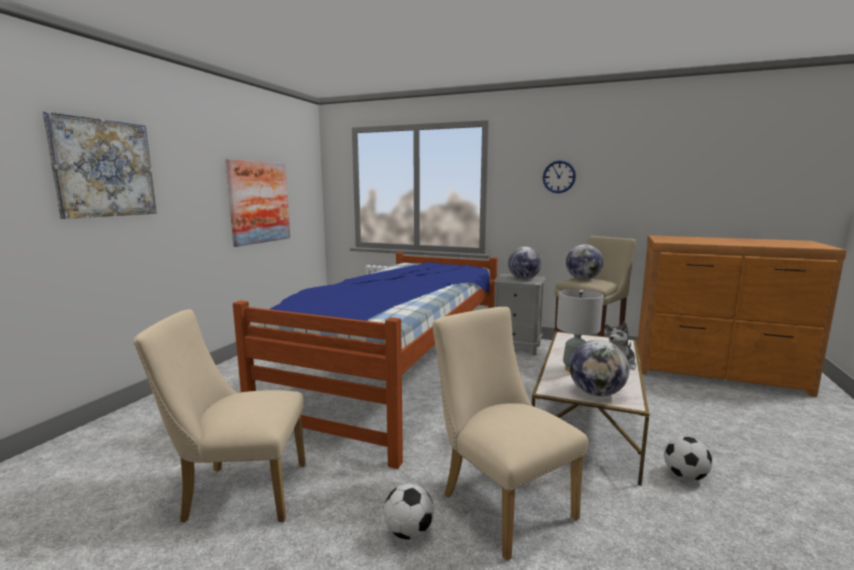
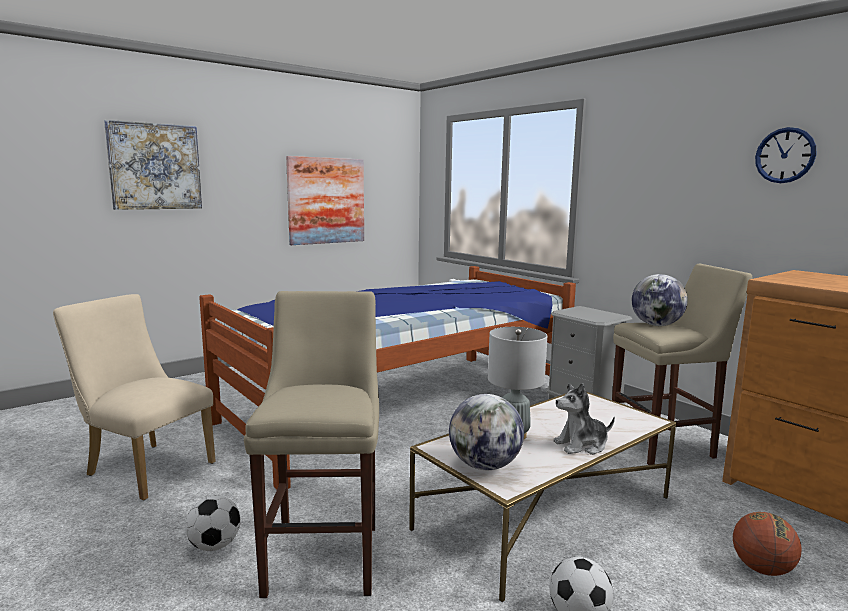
camera: 30 degrees right, 0 degrees up
(500, 502) = (325, 554): beige chair -> beige stool
(523, 279) = (592, 315): globe -> none
(559, 177) = (668, 175): wall clock -> wall clock (785, 155)
(716, 416) = (762, 569): none -> basketball

